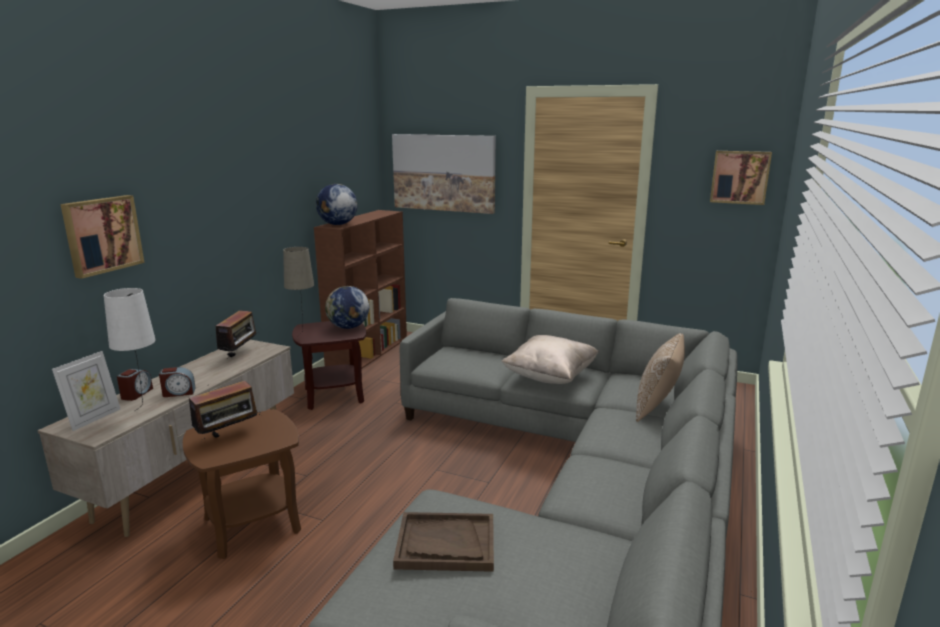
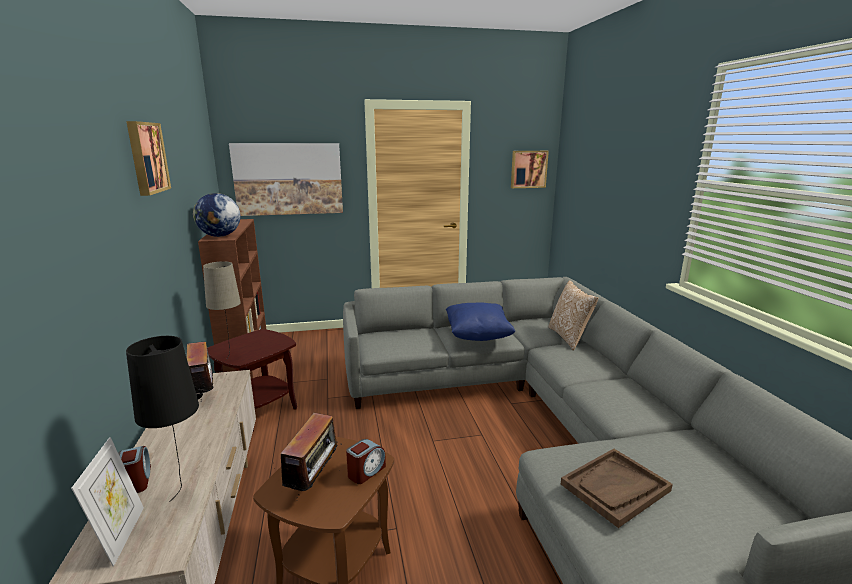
camera: 35 degrees left, 0 degrees up
(102, 235) = (53, 274): picture -> picture (146, 157)
(145, 410) = (184, 495): white table lamp -> black table lamp
(179, 393) = (196, 458): alarm clock -> alarm clock (366, 472)
(348, 327) = (267, 338): globe -> none
(550, 377) = (478, 336): beige pillow -> blue pillow

